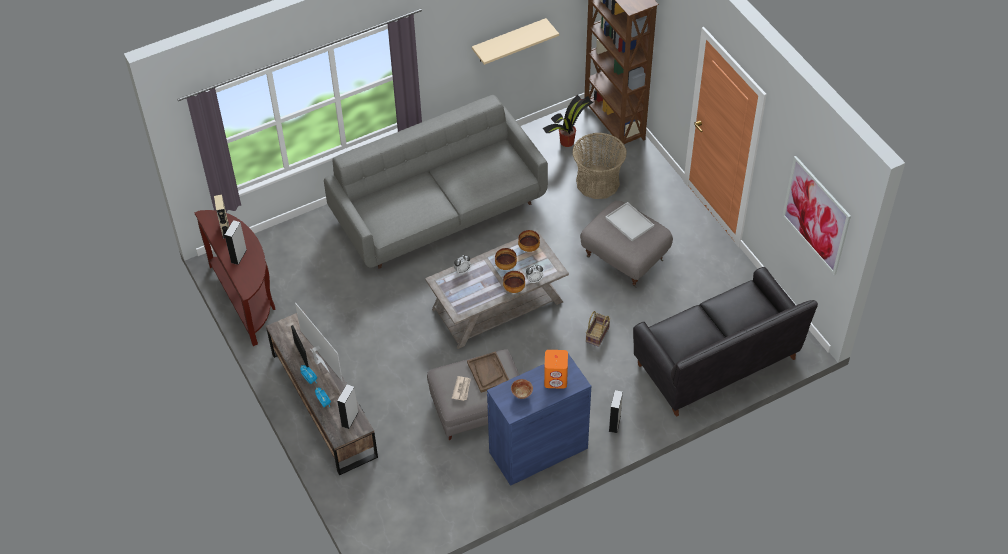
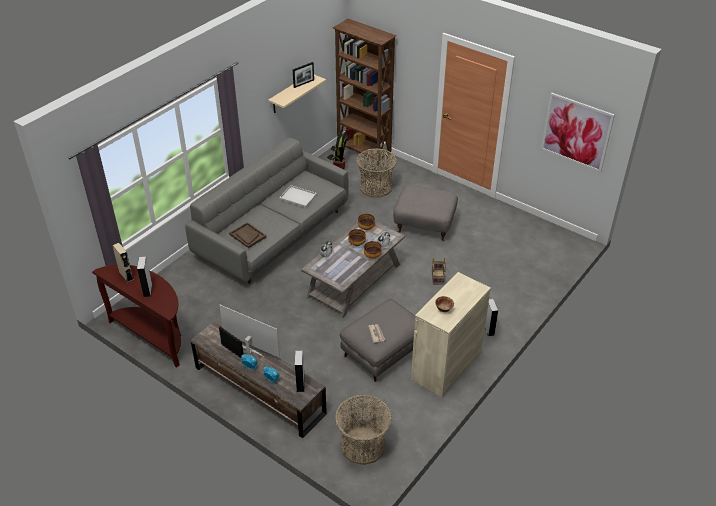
camera: 25 degrees left, 10 degrees down
(395, 507) = (363, 445): none -> basket
(488, 372) = (389, 316): brown tray -> brown tray (247, 236)
(527, 33) = (303, 83): none -> picture frame
(538, 450) = (446, 366): blue cabinet -> beige cabinet
(556, 379) = (462, 291): orange speaker -> none
(628, 222) = (424, 194): white tray -> white tray (297, 197)
(716, 362) = (529, 269): black sofa -> none

